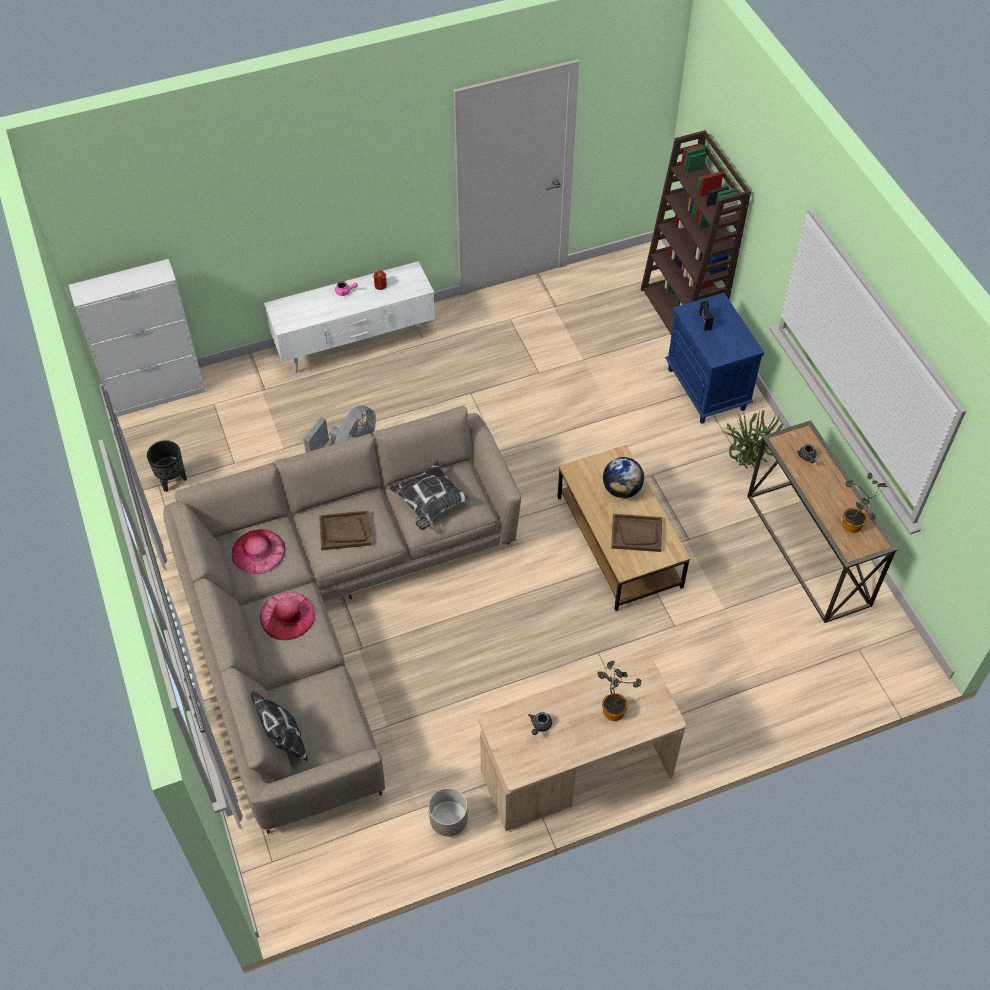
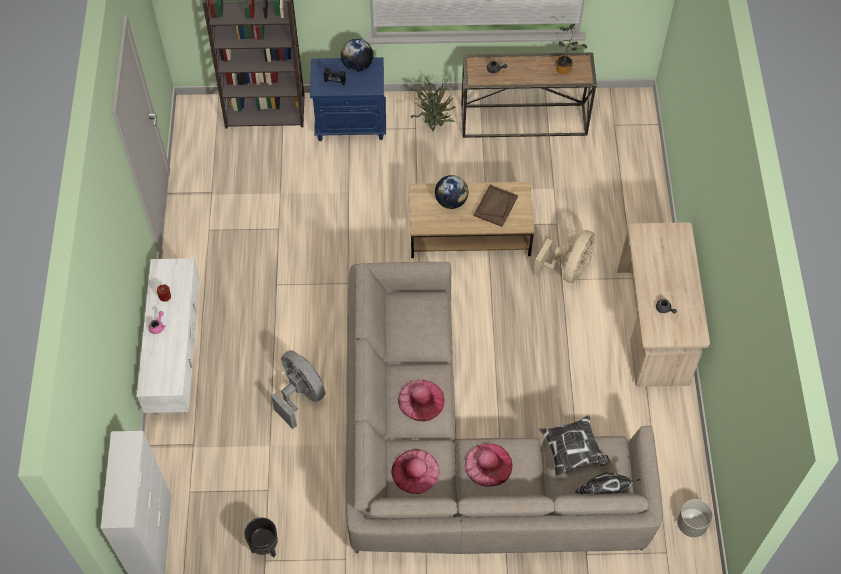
camera: 70 degrees left, 5 degrees up
(345, 531) = (421, 400): brown tray -> pink hat
(430, 503) = (418, 331): pillow -> pillow (573, 451)
(448, 820) = (668, 421): grey planter -> grey planter (691, 524)
(613, 708) = (664, 260): potted plant -> none
(615, 655) = (568, 269): none -> beige fan
(738, 333) = (357, 66): none -> globe

